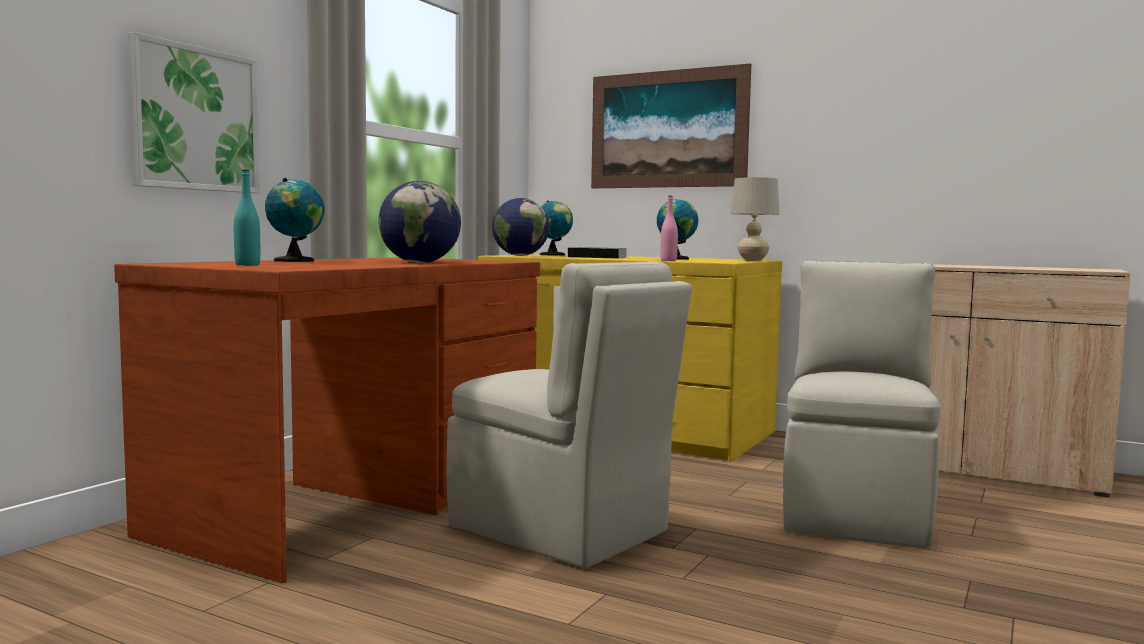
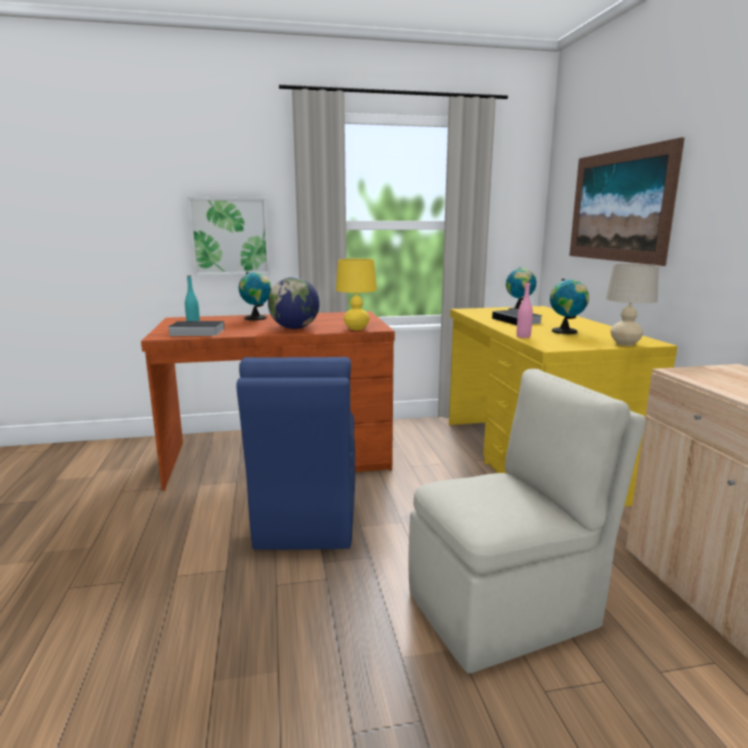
camera: 50 degrees right, 10 degrees up
(307, 266) = (195, 332): none -> book
(493, 261) = (356, 329): none -> yellow table lamp
(520, 255) = (477, 311): globe -> none
(562, 530) = (306, 519): beige chair -> blue chair

